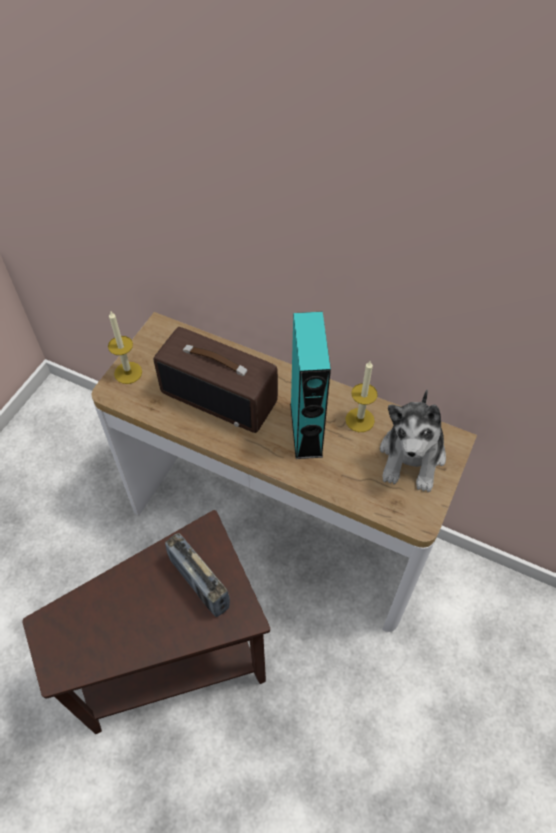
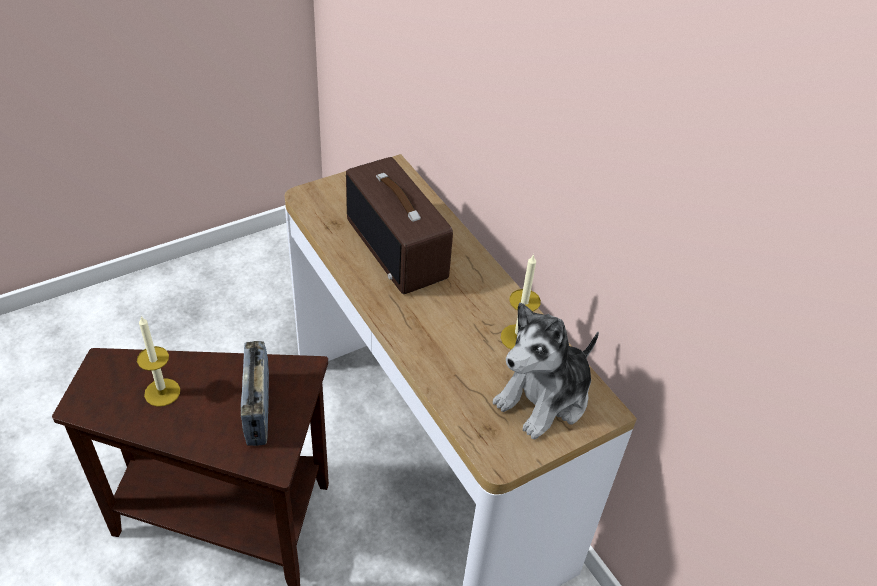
camera: 30 degrees right, 10 degrees down
(128, 373) = (333, 190): candle -> candle (162, 392)
(306, 429) = (455, 317): turquoise speaker -> none

